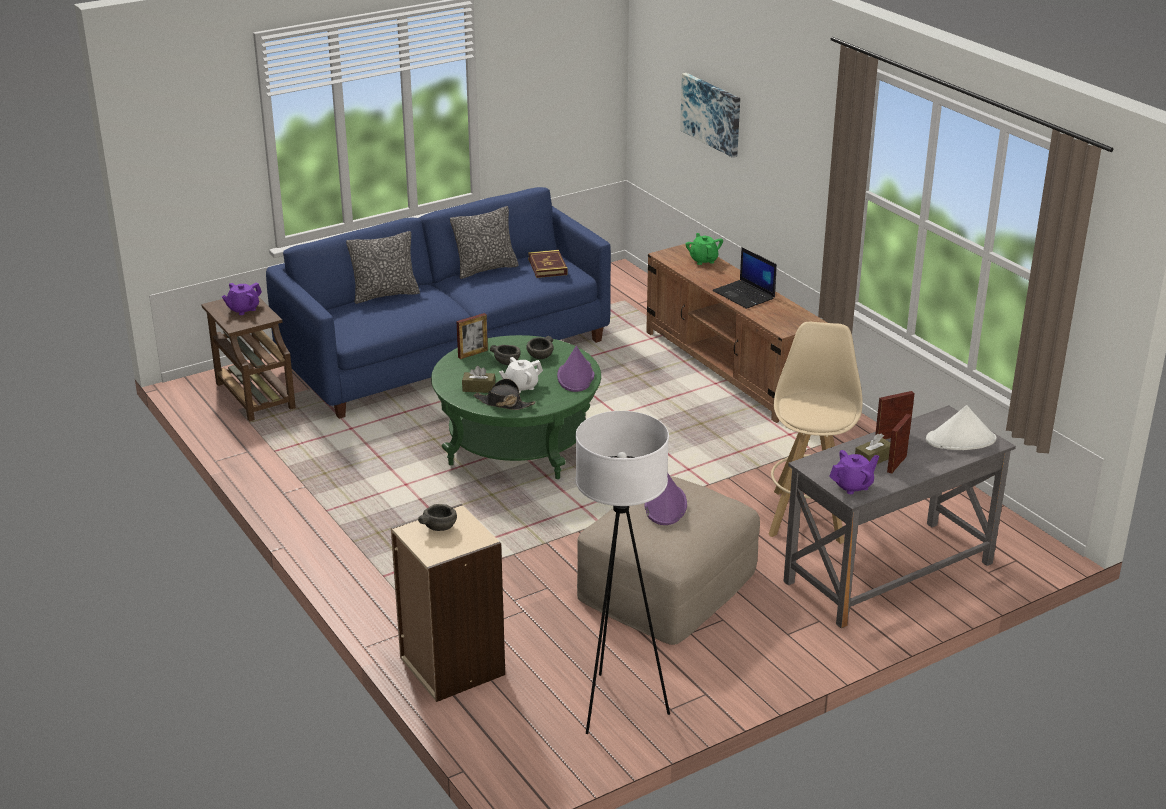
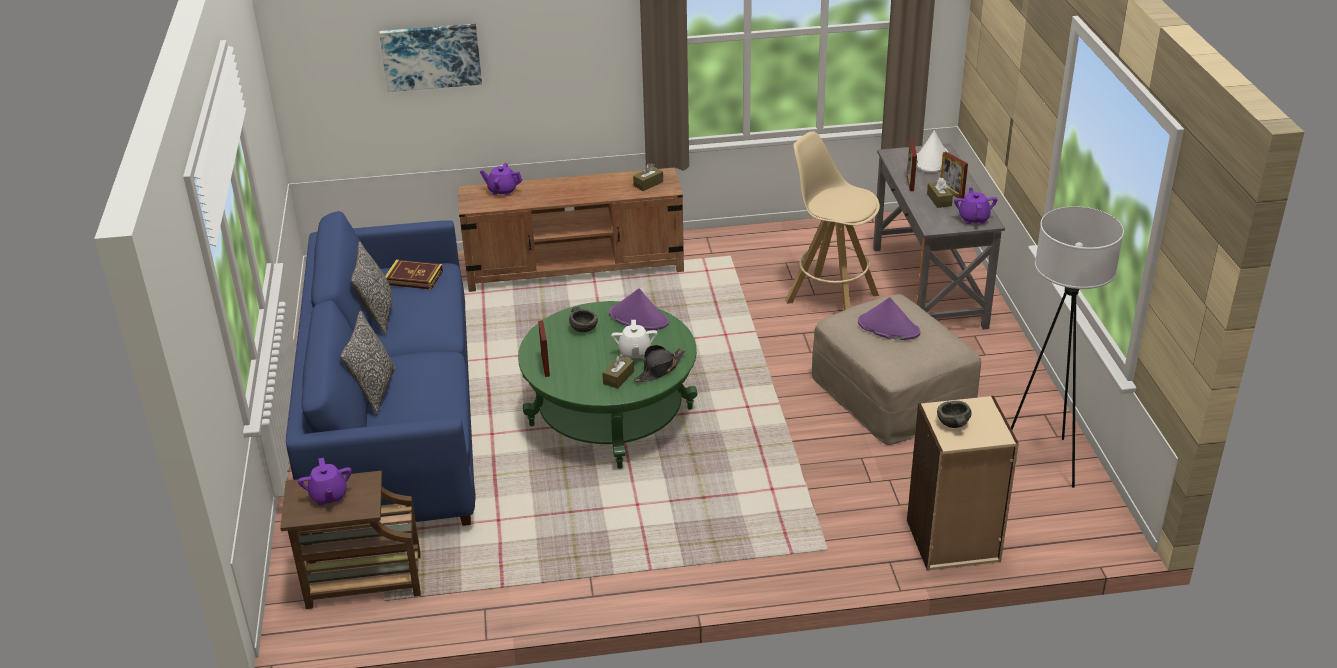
camera: 65 degrees left, 5 degrees up
(507, 362) = (579, 350): grey bowl -> none
(703, 260) = (502, 190): green teapot -> purple teapot
(744, 295) = (590, 189): laptop -> none
(783, 318) = (648, 184): none -> brown tissue box

